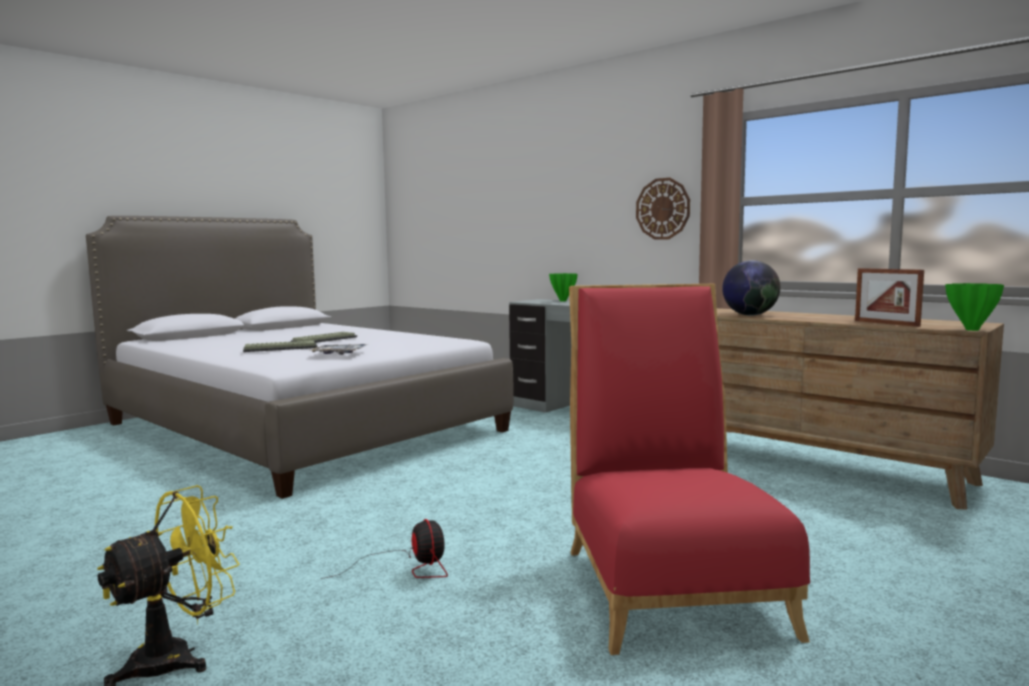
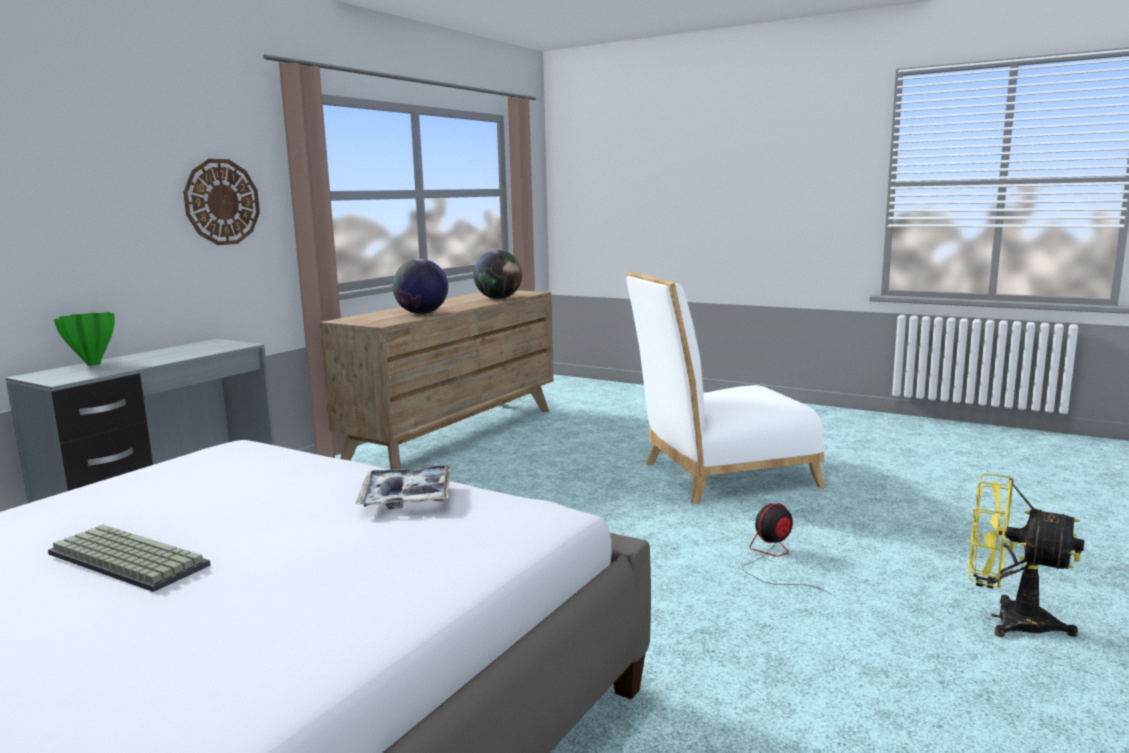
camera: 100 degrees left, 5 degrees up
(281, 348) = (310, 563): keyboard -> none
(669, 582) = (720, 476): red chair -> white chair
(886, 323) = (498, 298): picture frame -> globe
(972, 329) = (537, 292): green vase -> none

